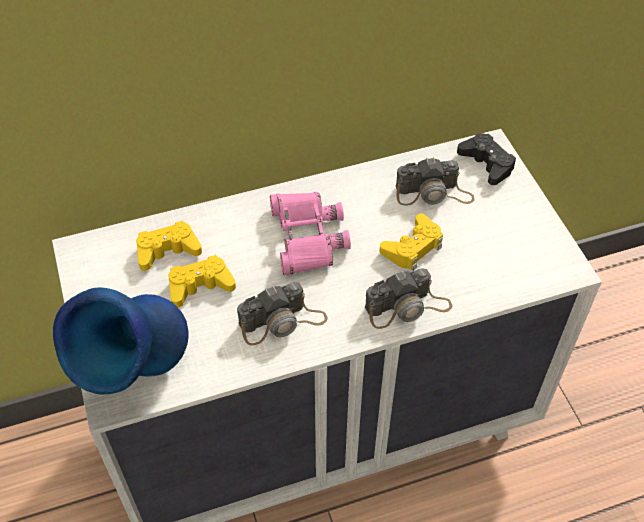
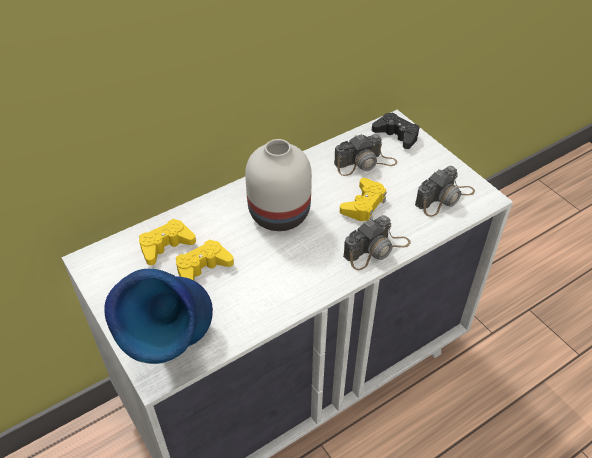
camera: 15 degrees left, 5 degrees down
(282, 322) = (281, 281): camera -> camera (444, 198)
(306, 237) = (277, 213): pink binoculars -> white vase

